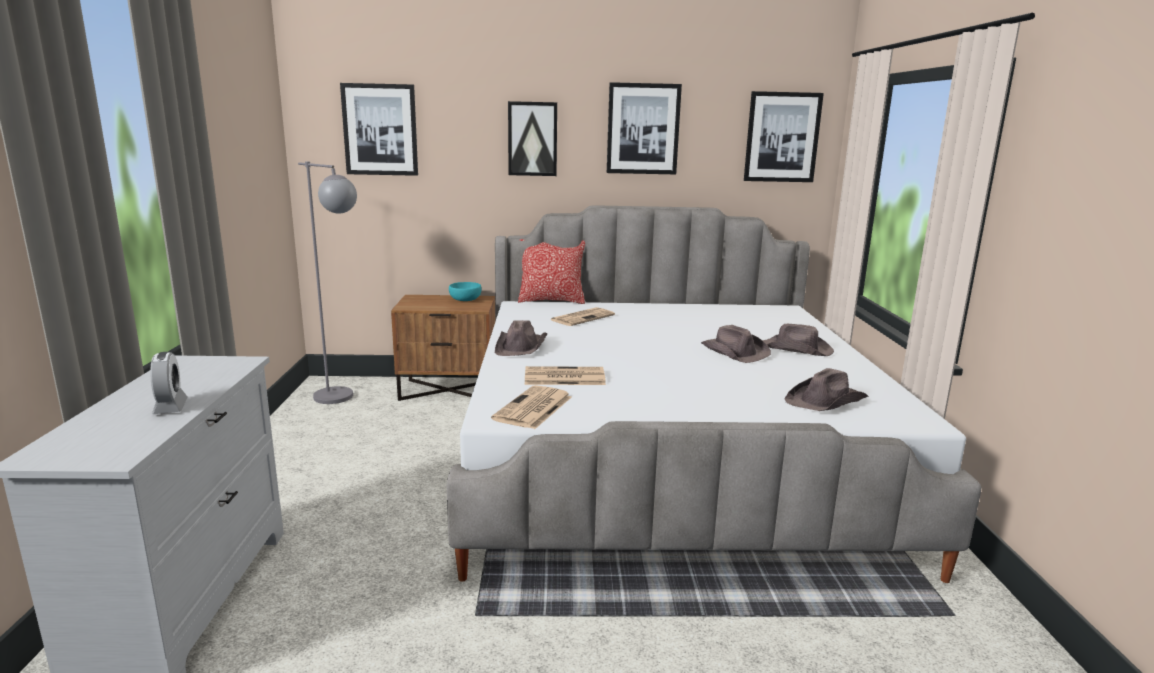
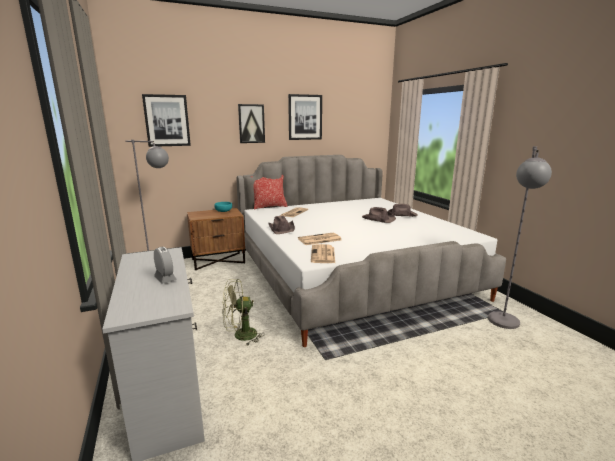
camera: 20 degrees left, 0 degrees up
(372, 534) = (240, 336): none -> green fan
(782, 137) = (366, 120): picture -> none
(826, 400) = (436, 233): brown hat -> none
(923, 646) = (503, 326): none -> grey floor lamp

